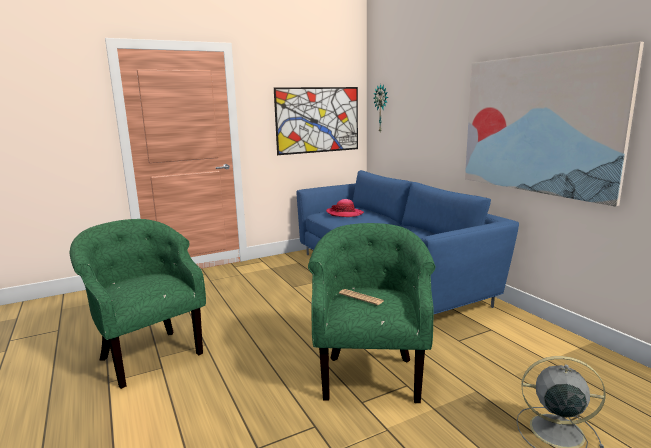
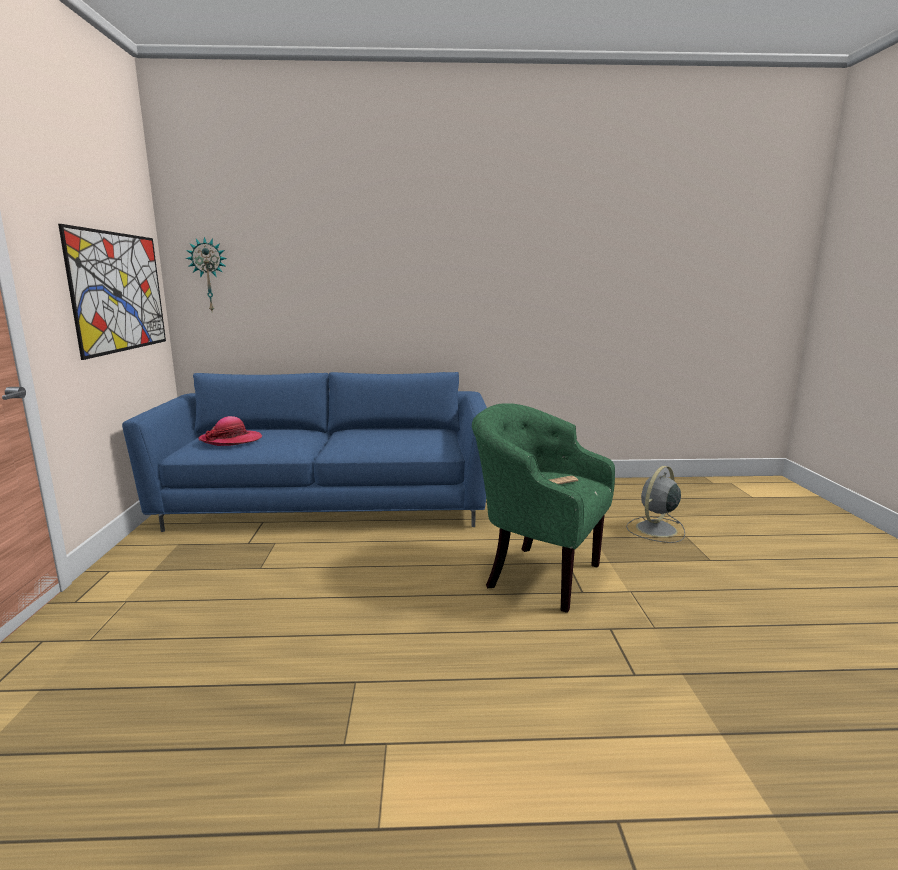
camera: 65 degrees left, 0 degrees up
(148, 354) = (320, 759): green armchair -> none
(538, 124) = (483, 292): picture -> none

